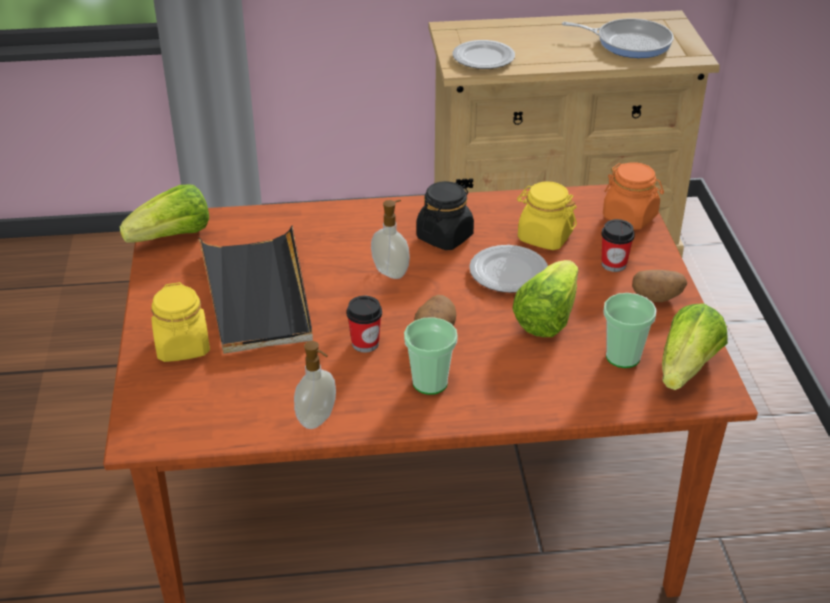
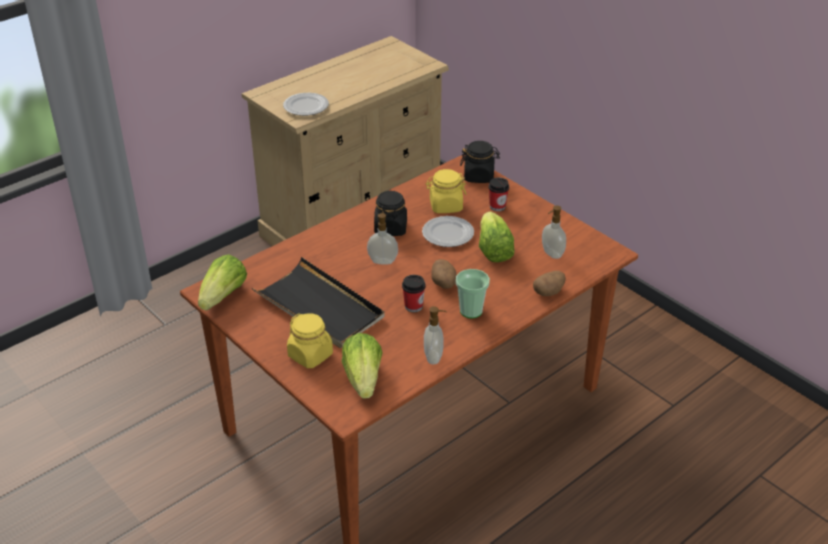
camera: 35 degrees left, 0 degrees up
(623, 357) = (551, 254): cup -> soap dispenser
(629, 43) = (383, 67): frying pan -> none
(630, 217) = (479, 176): orange jar -> black jar
(657, 298) = (537, 216): potato -> potato (548, 292)
(687, 368) = (586, 246): lettuce -> lettuce (363, 379)

